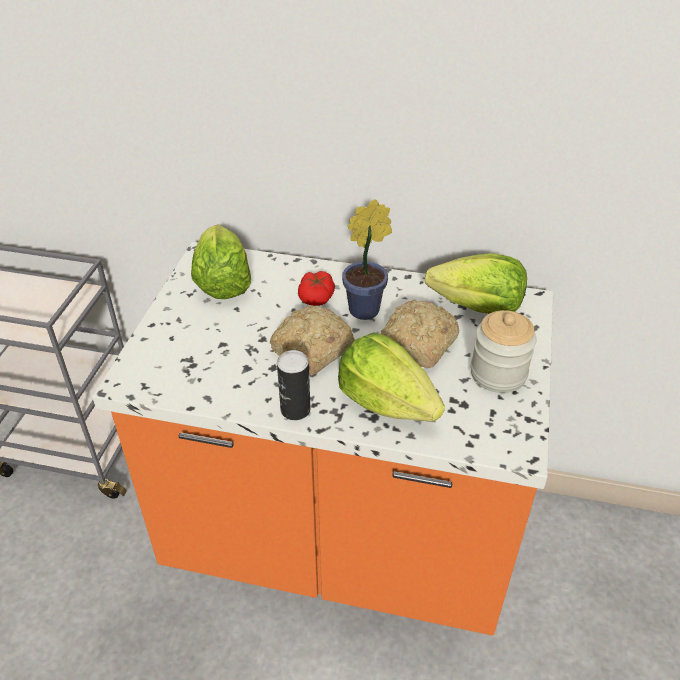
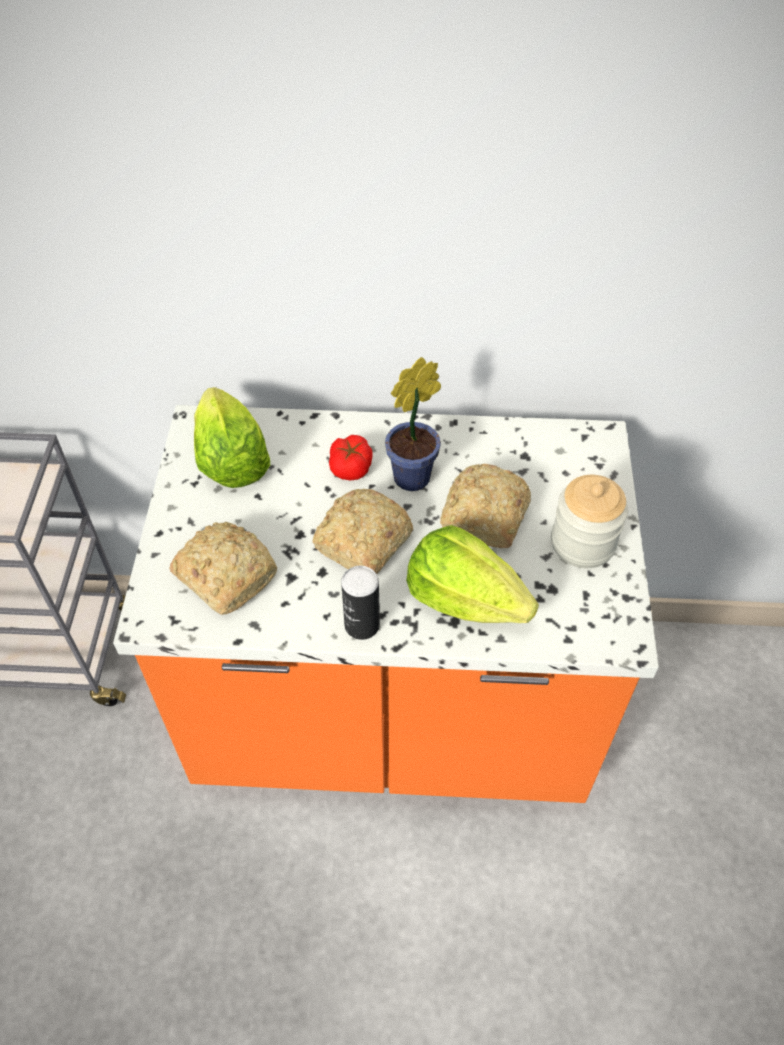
camera: 10 degrees left, 10 degrees up
(195, 359) = (226, 574): none -> bread
(477, 307) = (543, 456): lettuce -> none

